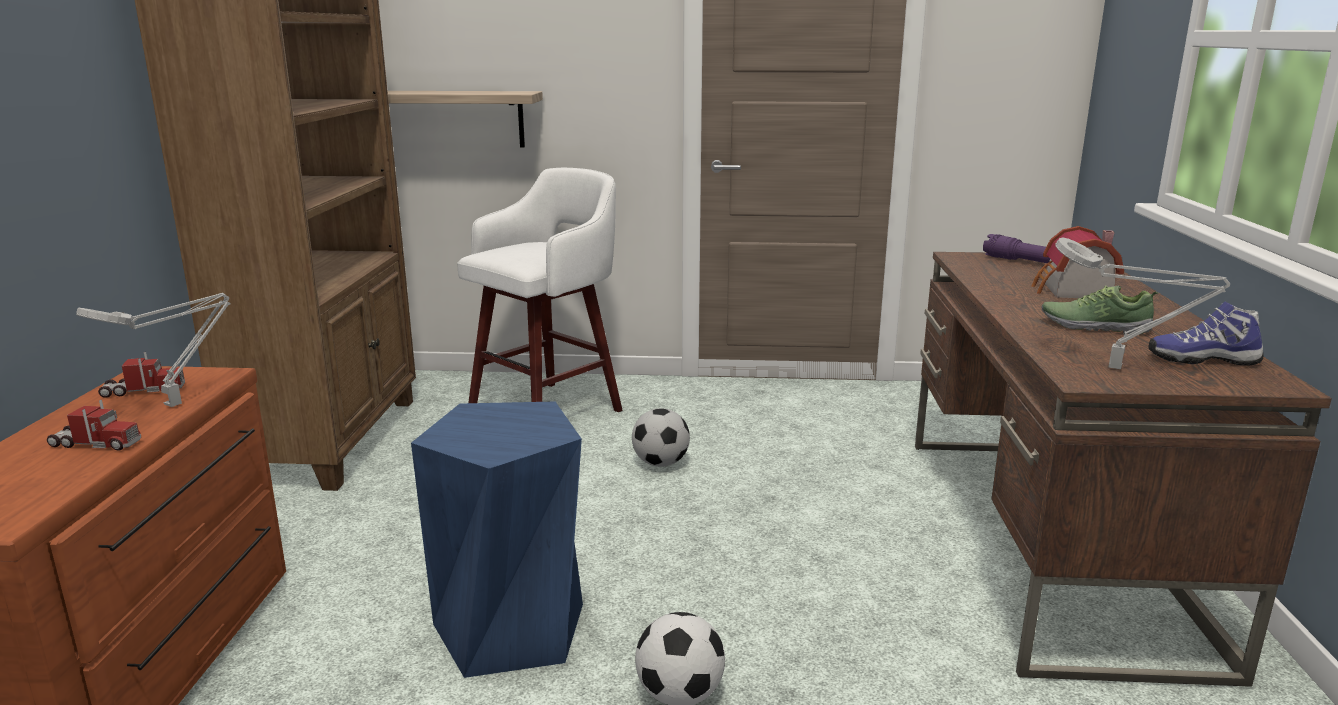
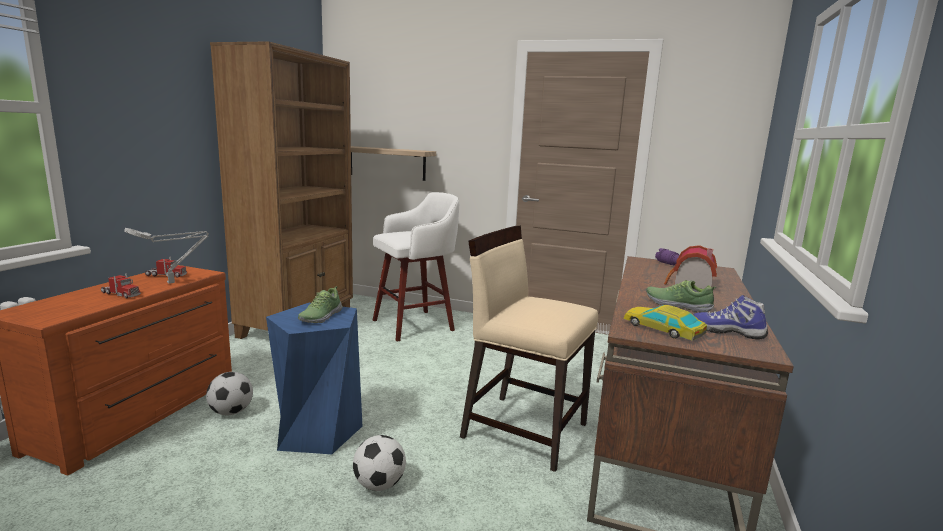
camera: 15 degrees right, 5 degrees down
(510, 427) = (320, 316): none -> shoe
(660, 463) = (456, 361): football -> football (231, 412)
(840, 556) = (523, 429): none -> beige chair
(1120, 369) = (662, 329): grey table lamp -> toy car

